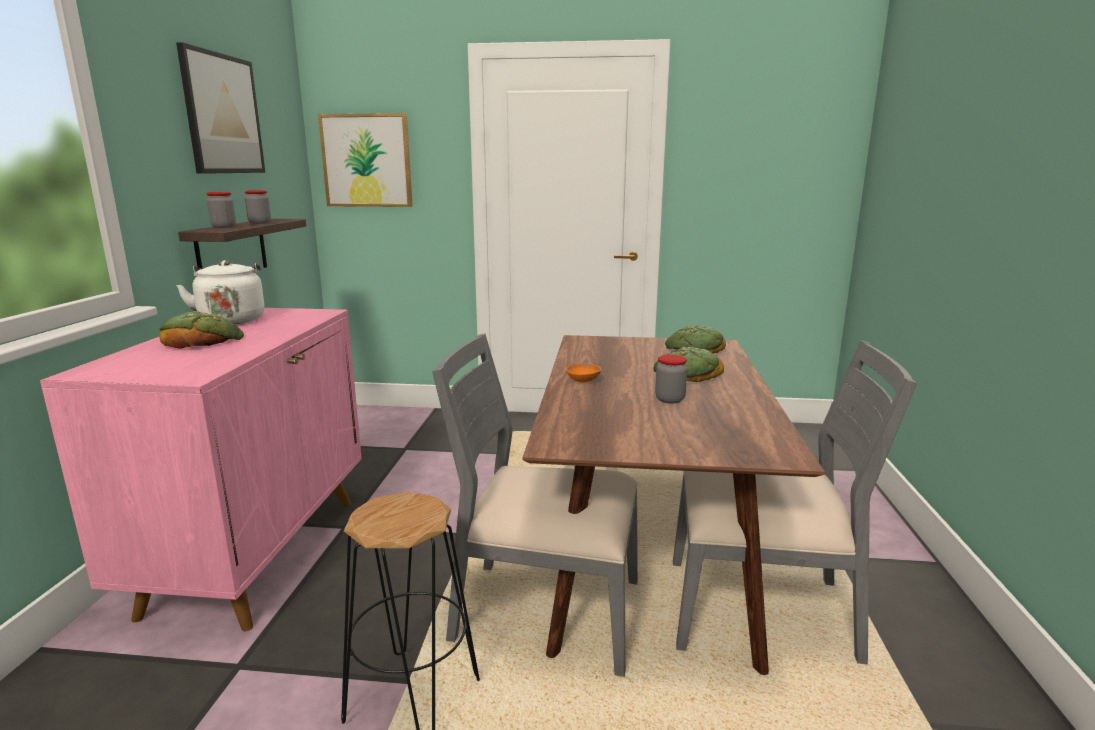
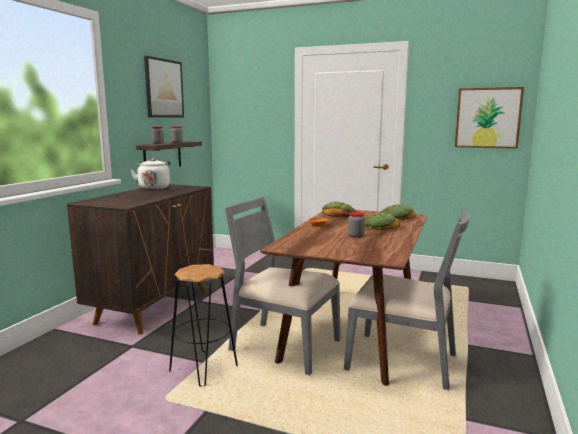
camera: 15 degrees right, 5 degrees down
(201, 339) = (136, 194): bread -> bread (338, 214)
(258, 552) = (154, 306): pink cabinet -> brown cabinet
(367, 161) = (240, 111): picture -> picture (488, 118)

